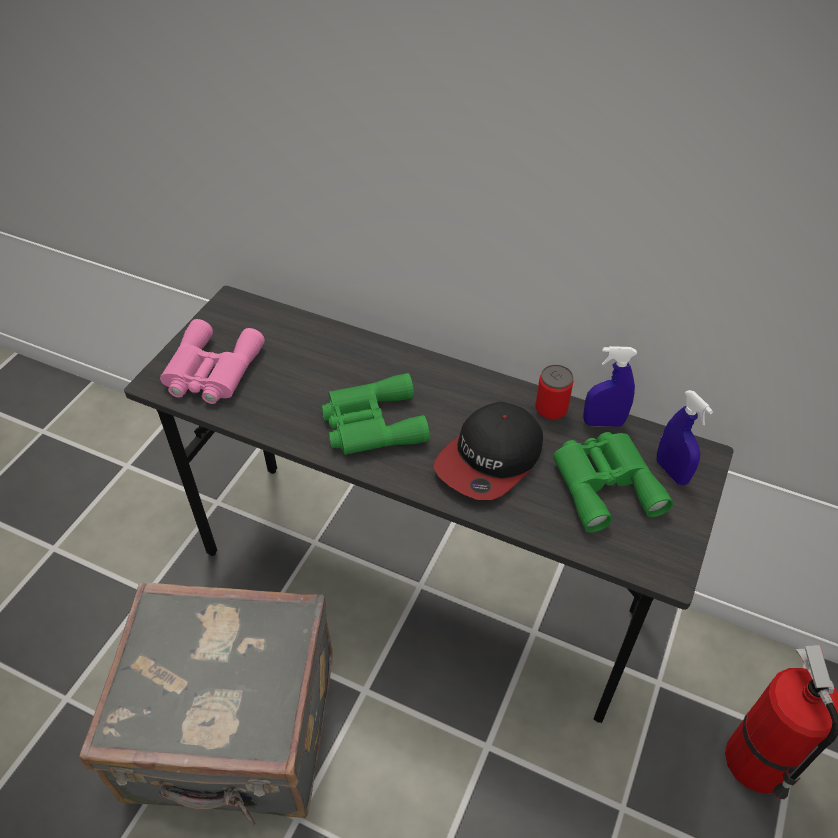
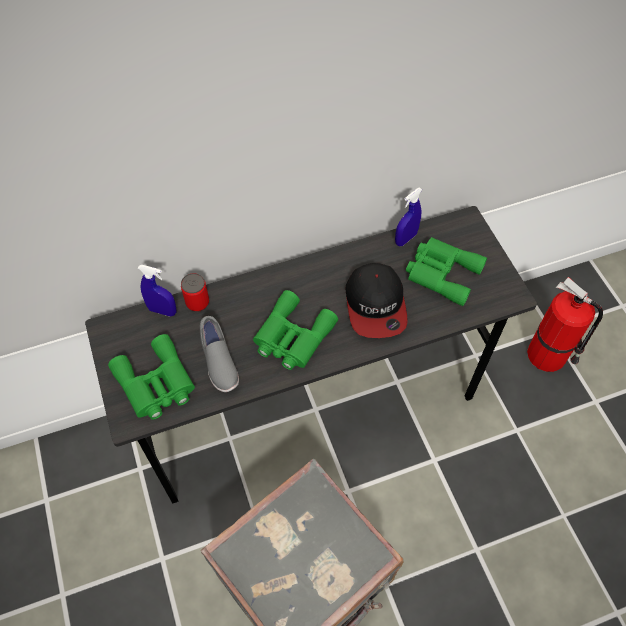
camera: 45 degrees left, 10 degrees up
(211, 371) = (156, 384): pink binoculars -> green binoculars
(281, 394) = (218, 362): none -> grey shoe
(551, 409) = (373, 251): can -> can (197, 302)
(671, 471) = (463, 241): blue spray bottle -> blue spray bottle (162, 311)

